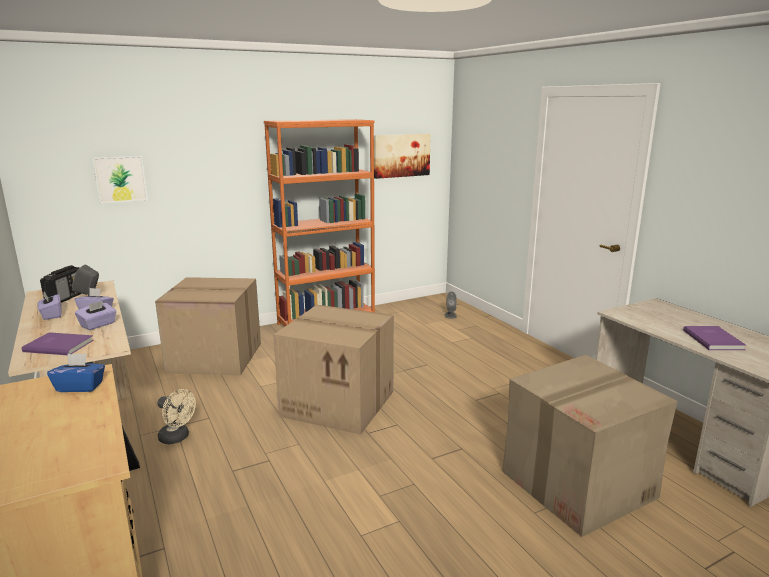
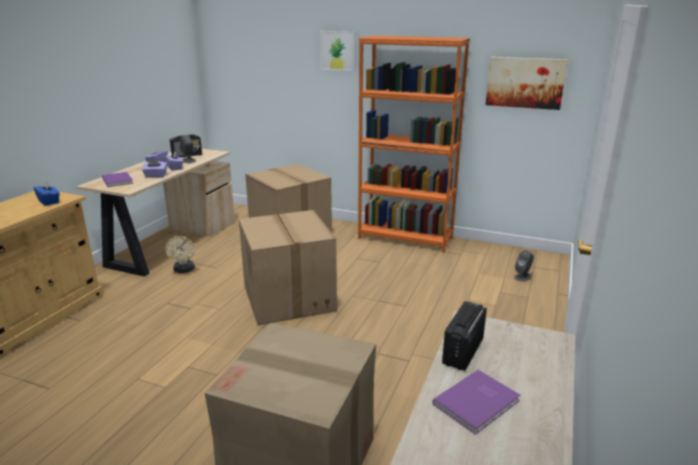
camera: 50 degrees right, 5 degrees up
(120, 179) = (264, 77): picture -> picture (338, 50)
(653, 325) = (462, 352): none -> radio

